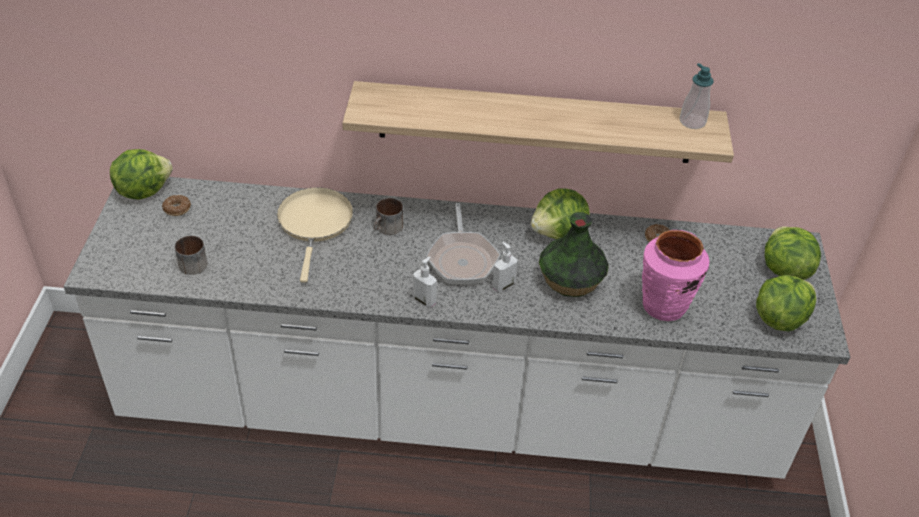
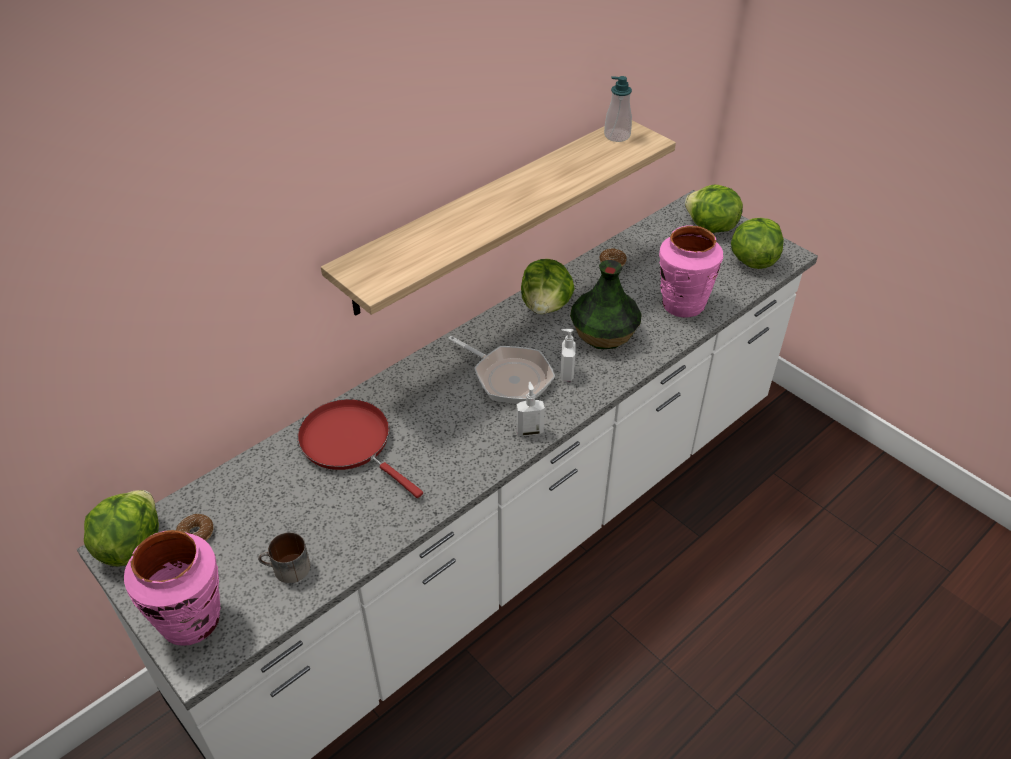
camera: 45 degrees left, 0 degrees up
(117, 250) = (192, 620): none -> pink vase
(315, 223) = (350, 443): beige frying pan -> red frying pan
(388, 228) = (417, 399): mug -> none

